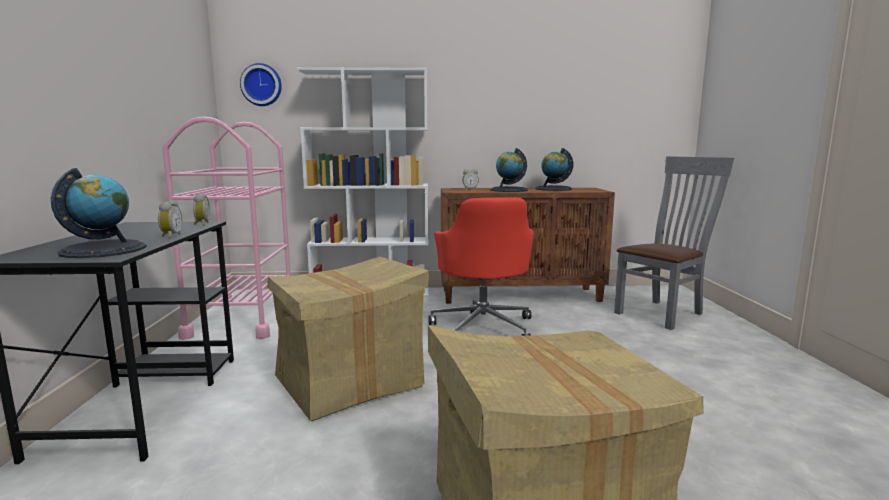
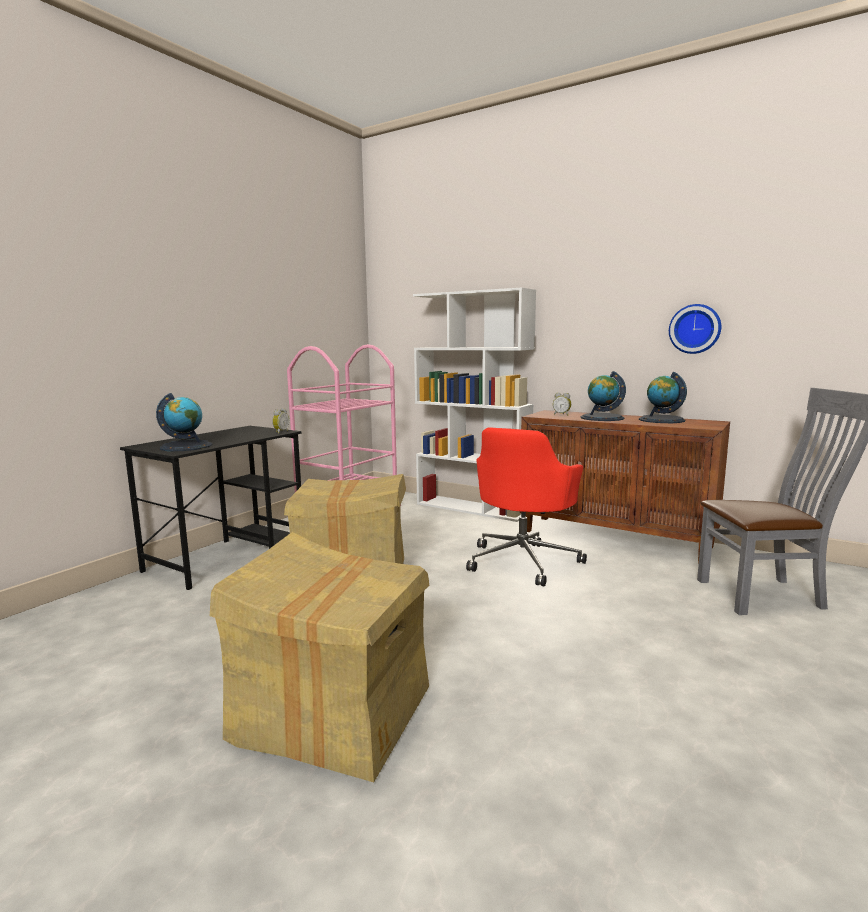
camera: 35 degrees right, 0 degrees up
(170, 236) = (239, 440): alarm clock -> none
(262, 85) = (399, 309): wall clock -> wall clock (695, 329)

